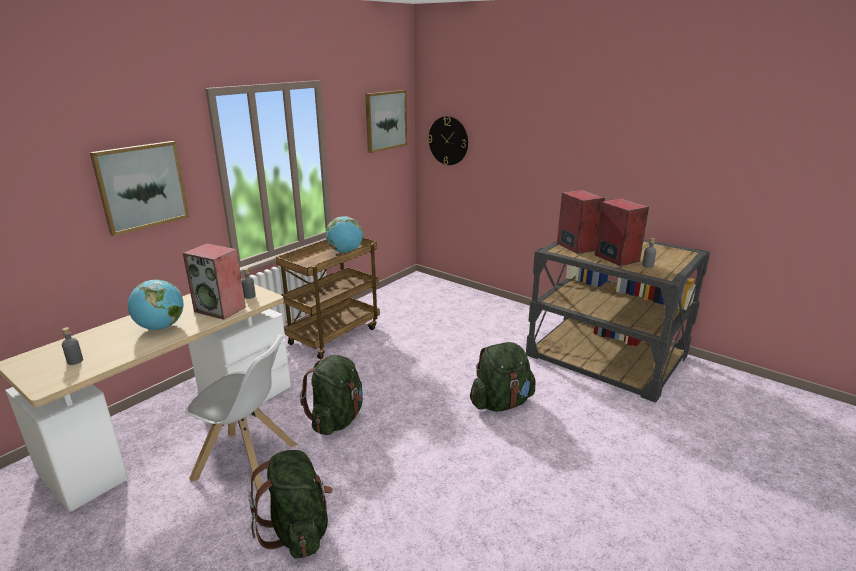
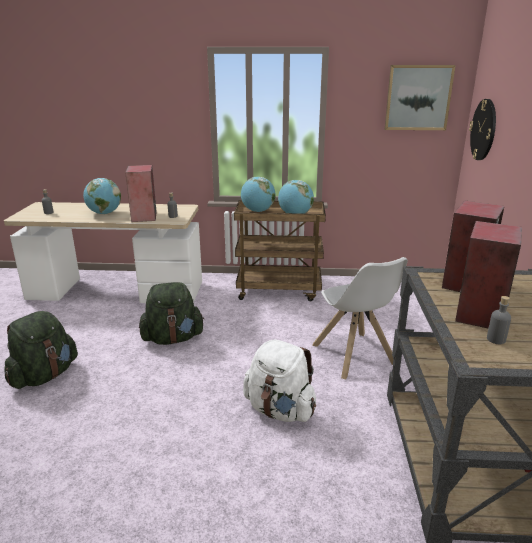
camera: 55 degrees right, 0 degrees up
(141, 186) = (147, 117): picture -> none
(248, 462) = (99, 328): chair -> chair (355, 356)
(307, 261) = (258, 211): none -> globe
(501, 403) = (280, 410): green backpack -> white backpack

